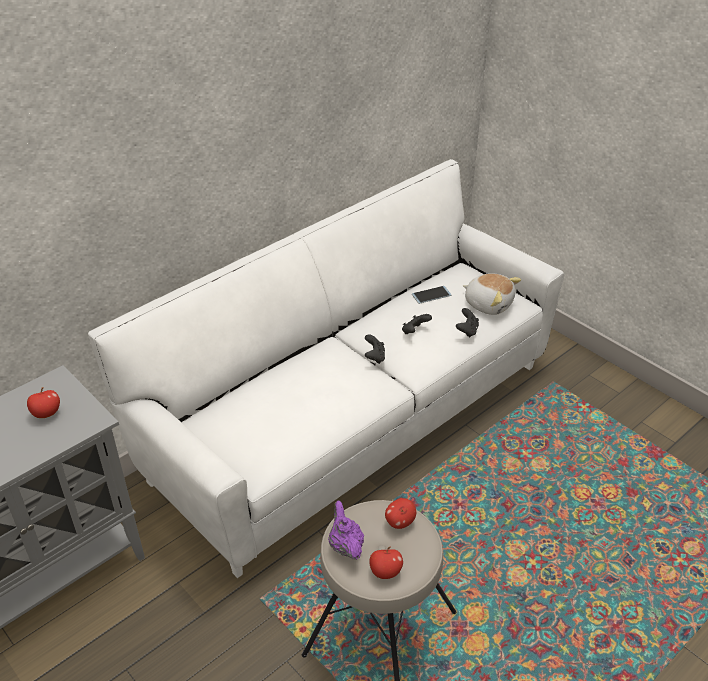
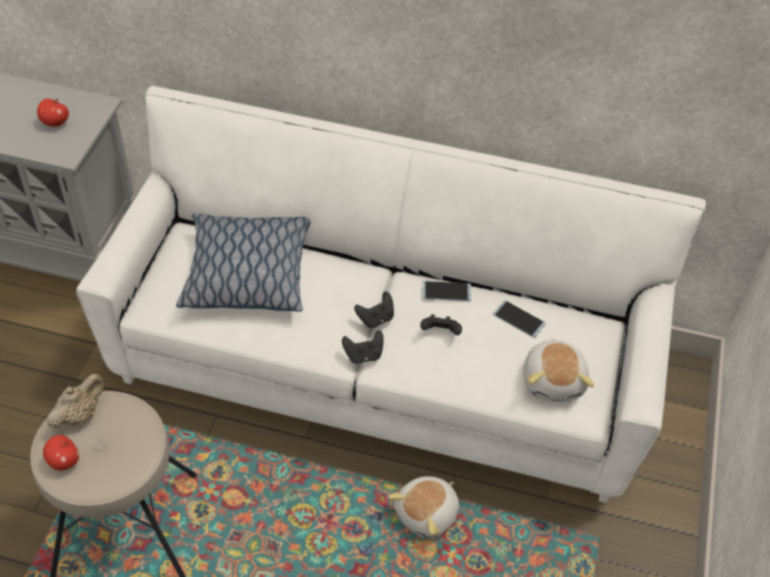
camera: 55 degrees right, 10 degrees up
(277, 402) = (246, 274): none -> pillow
(345, 545) = (80, 415): purple teapot -> beige teapot
(382, 314) = (446, 291): none -> phone
(400, 522) = (133, 445): apple -> none
(467, 331) = (484, 380): black game controller -> black game controller (363, 355)
(486, 451) = (427, 514): none -> plush toy

